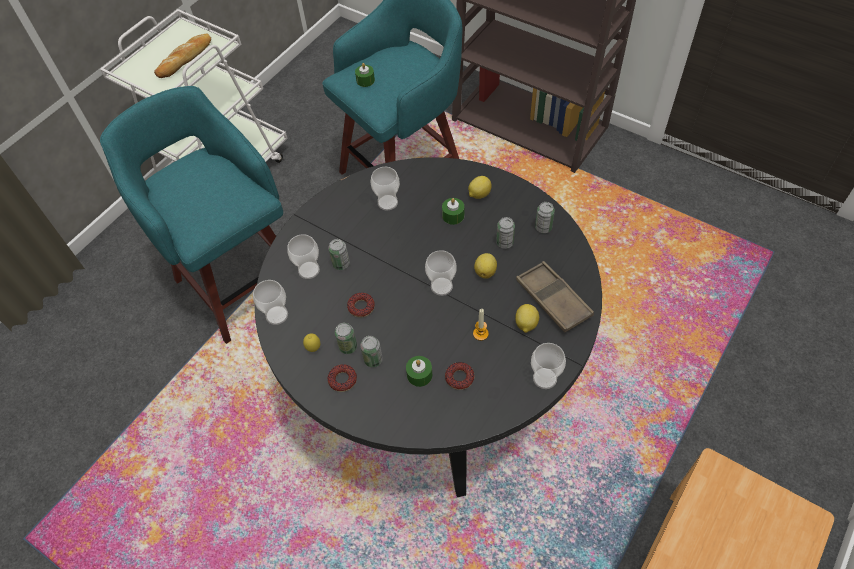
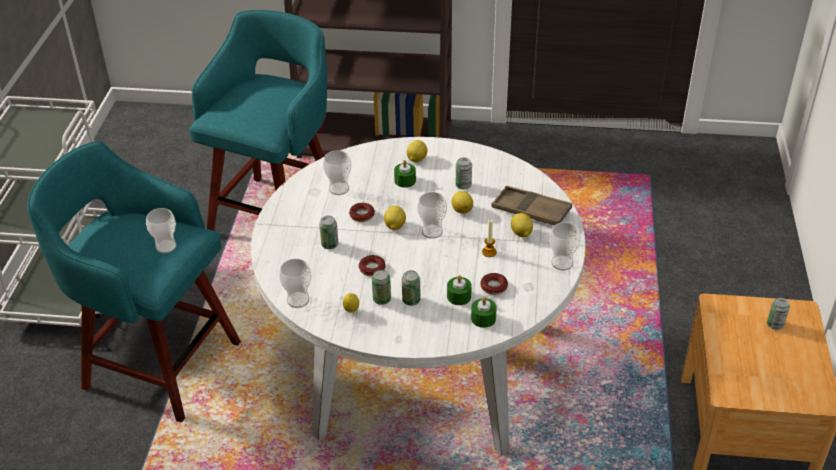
camera: 30 degrees left, 15 degrees down
(185, 58) = (44, 136): bread -> none
(309, 270) = (302, 259): cup -> cup (166, 246)
(342, 380) = (395, 323): donut -> donut (362, 215)
(365, 80) = (238, 112): green candle -> green candle (483, 318)
(411, 266) = (394, 226): none -> lemon
(434, 381) = (420, 374): black dining table -> white dining table
(543, 227) = (488, 166): can -> can (775, 325)

